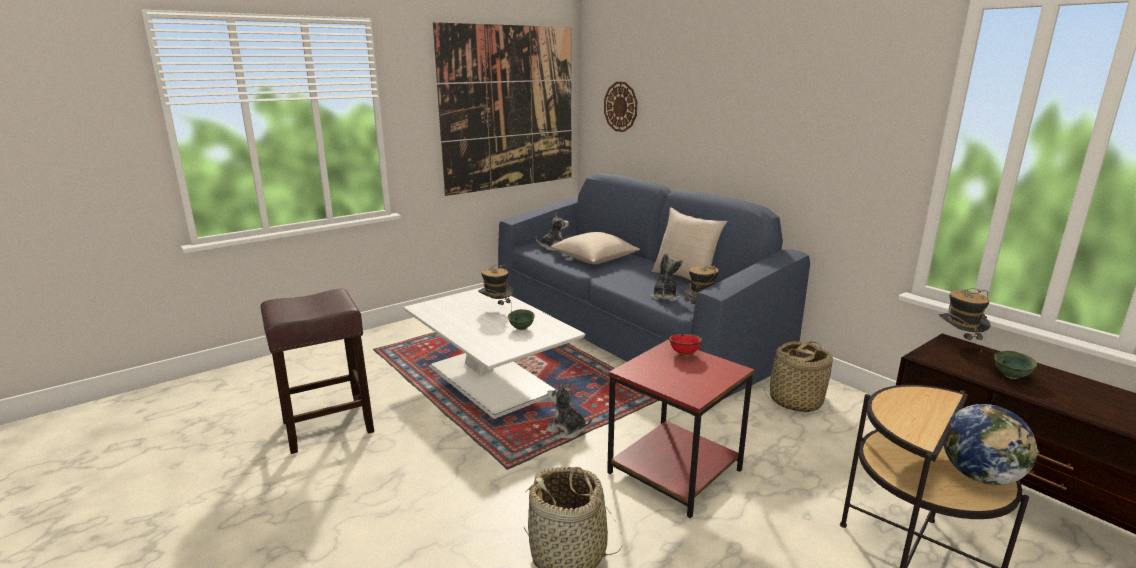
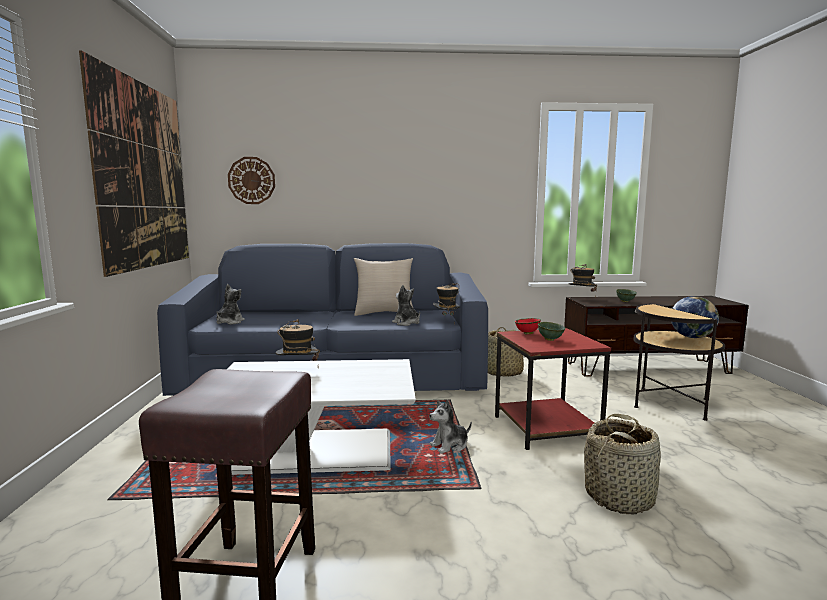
camera: 55 degrees left, 10 degrees down
(522, 328) = (360, 372): green bowl -> green bowl (550, 339)
(594, 259) = (290, 320): beige pillow -> none

